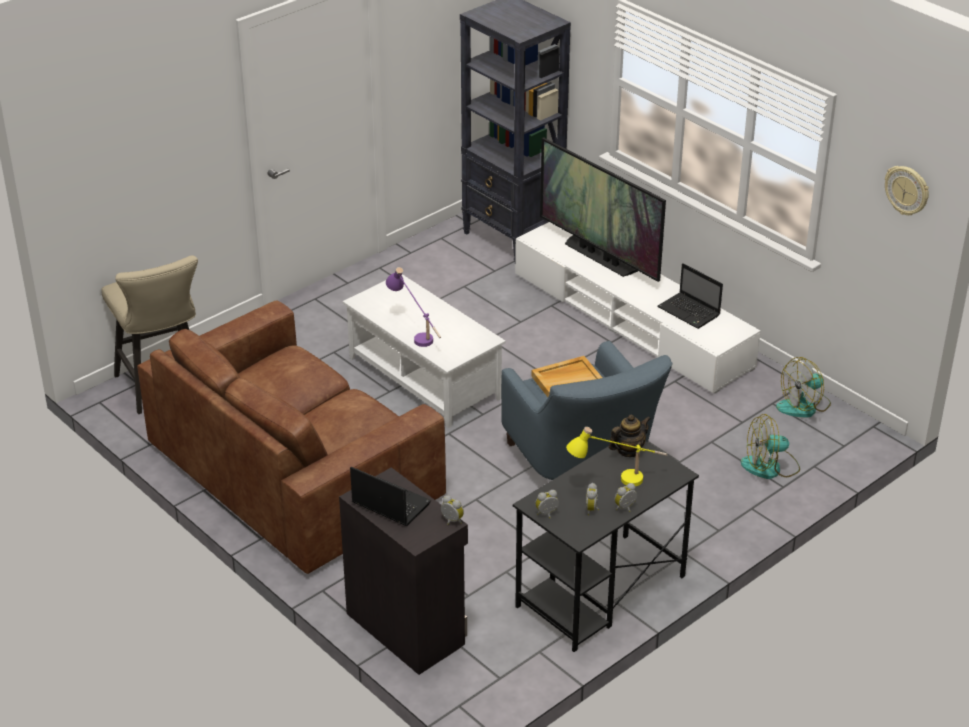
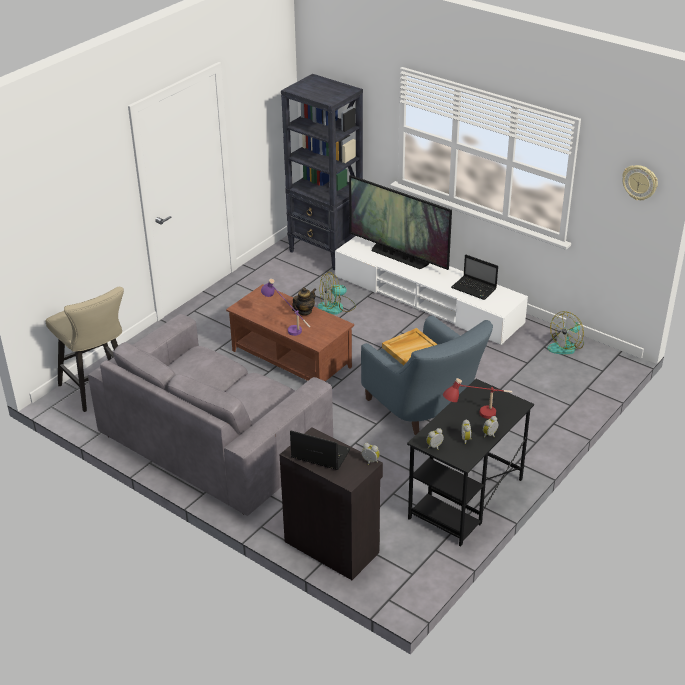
camera: 10 degrees left, 0 degrees up
(293, 471) = (213, 440): brown sofa -> grey sofa
(423, 378) = (290, 359): white coffee table -> brown coffee table
(615, 482) = (476, 416): yellow table lamp -> red table lamp
(628, 450) = (478, 392): teapot -> teapot (304, 311)
(770, 467) = (557, 392): fan -> fan (336, 307)

